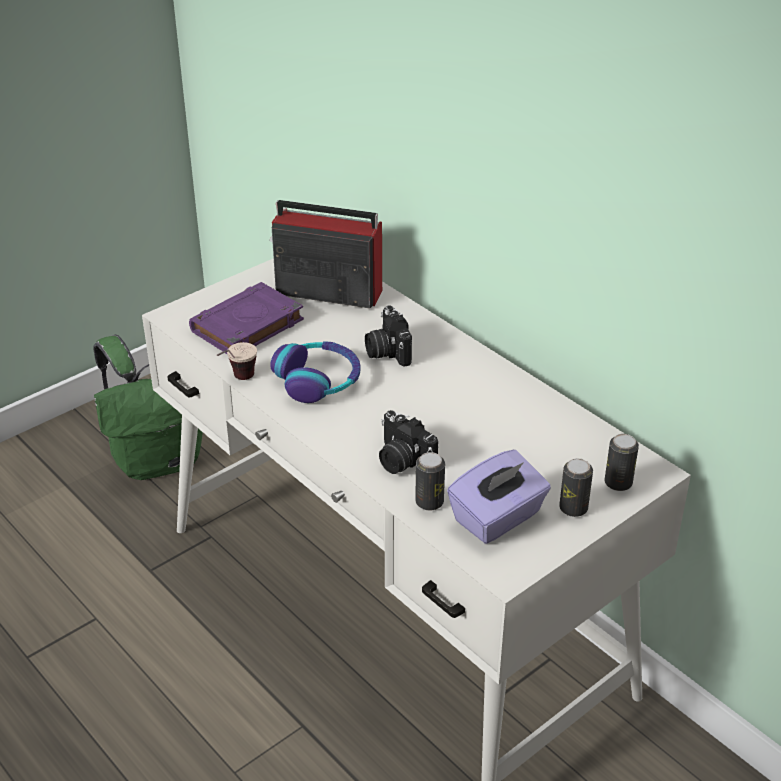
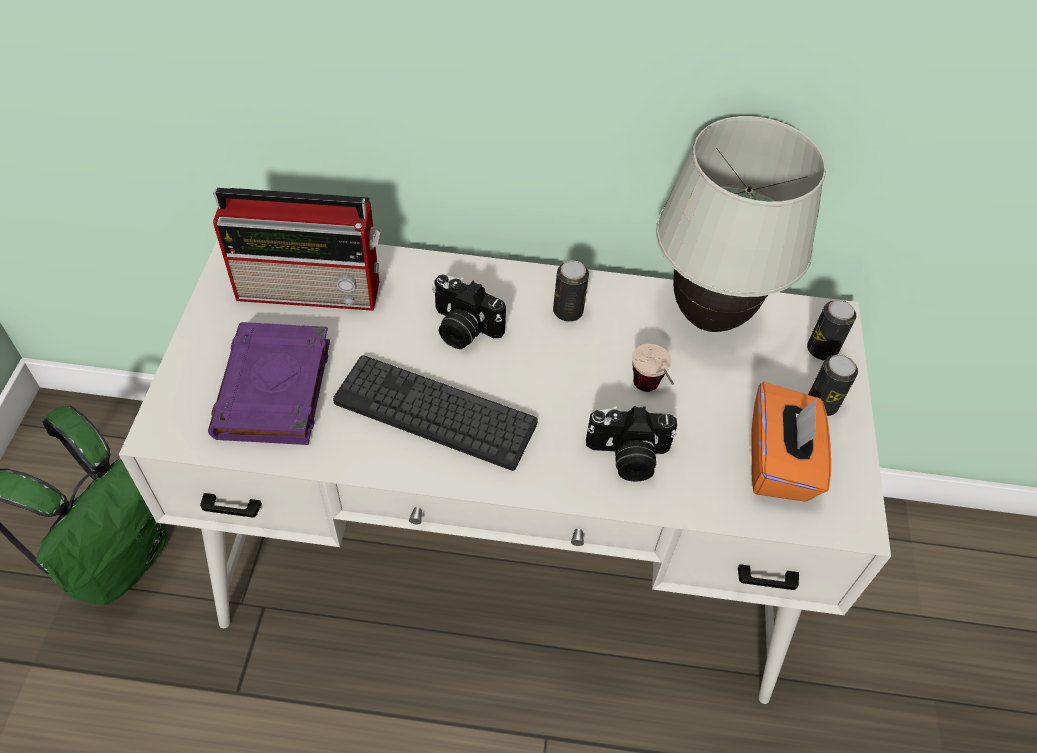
camera: 45 degrees left, 15 degrees up
(237, 381) = (347, 473): cup -> cup (650, 394)
(318, 380) = (435, 413): headphones -> keyboard
(326, 291) = (313, 289): radio -> radio turned 150 degrees counterclockwise
(429, 502) = (706, 489): can -> can (568, 311)
(497, 518) = (780, 462): purple tissue box -> orange tissue box
(560, 425) = (710, 317): none -> white table lamp

